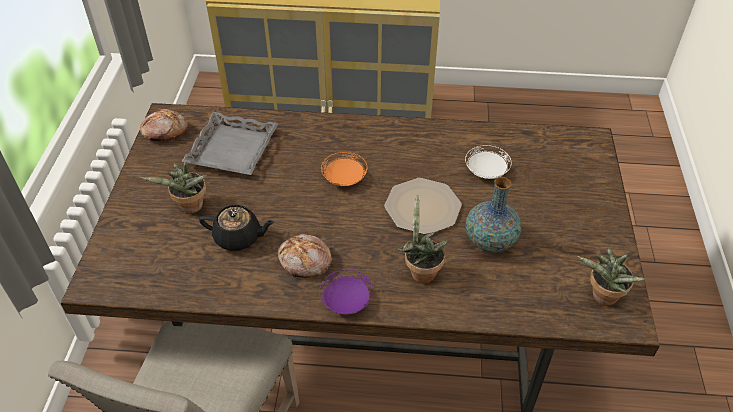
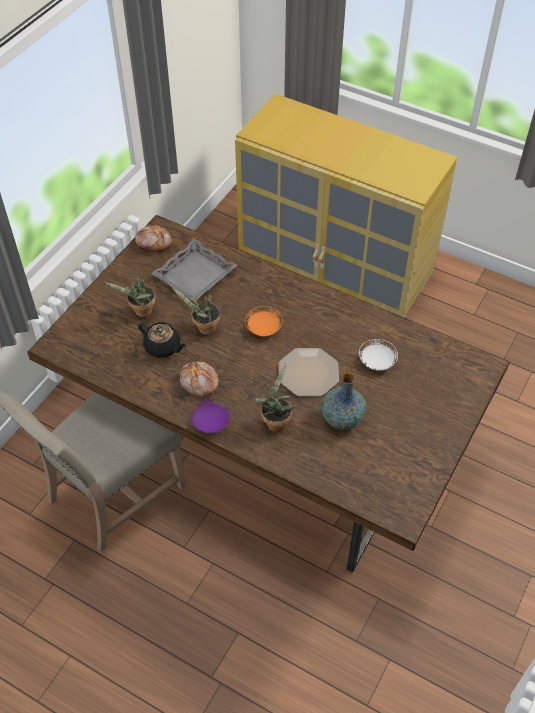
camera: 25 degrees right, 5 degrees up
(602, 298) = (397, 493): potted plant -> potted plant (204, 328)

